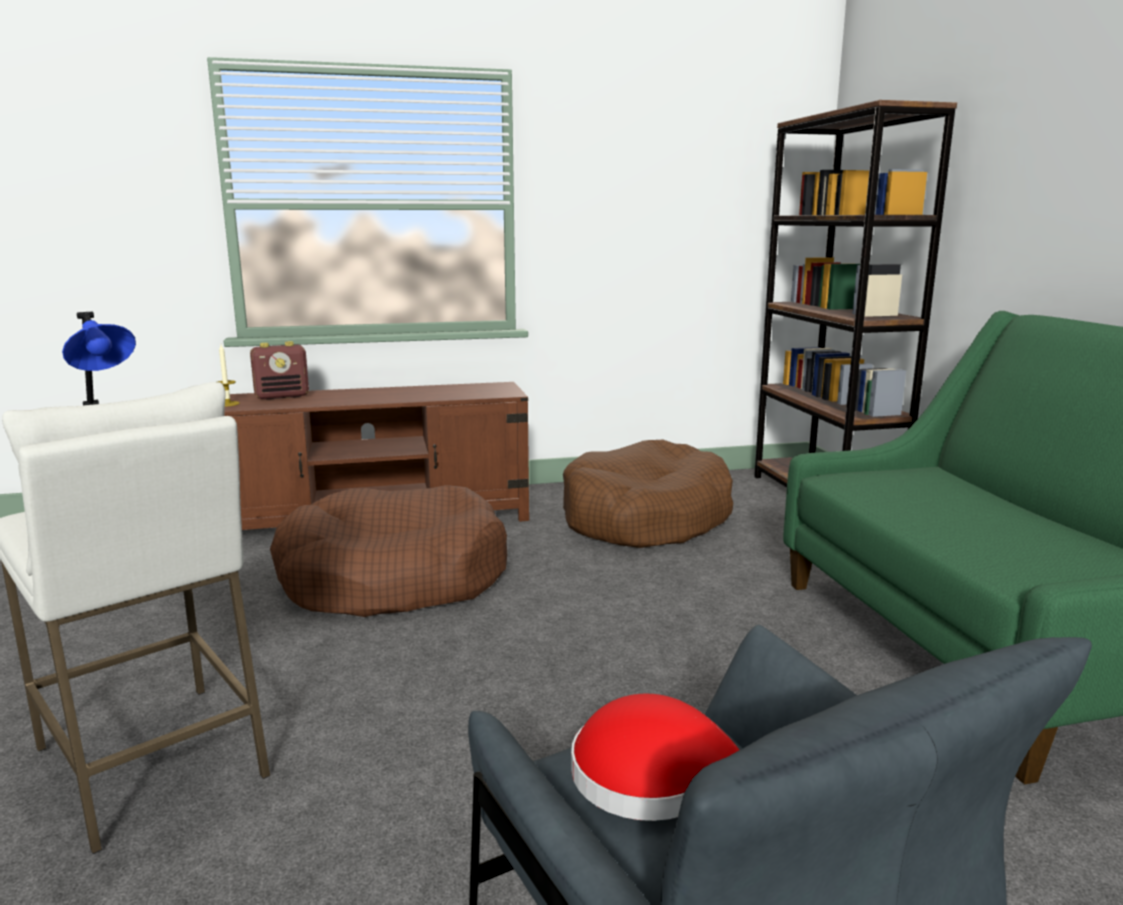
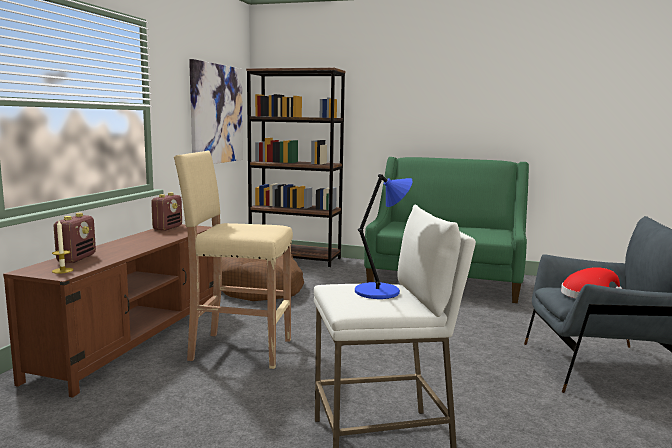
camera: 60 degrees left, 5 degrees down
(393, 578) = (238, 350): brown dog bed -> beige stool
(481, 386) = (167, 228): none -> radio
(704, 213) = (217, 114): none -> picture

